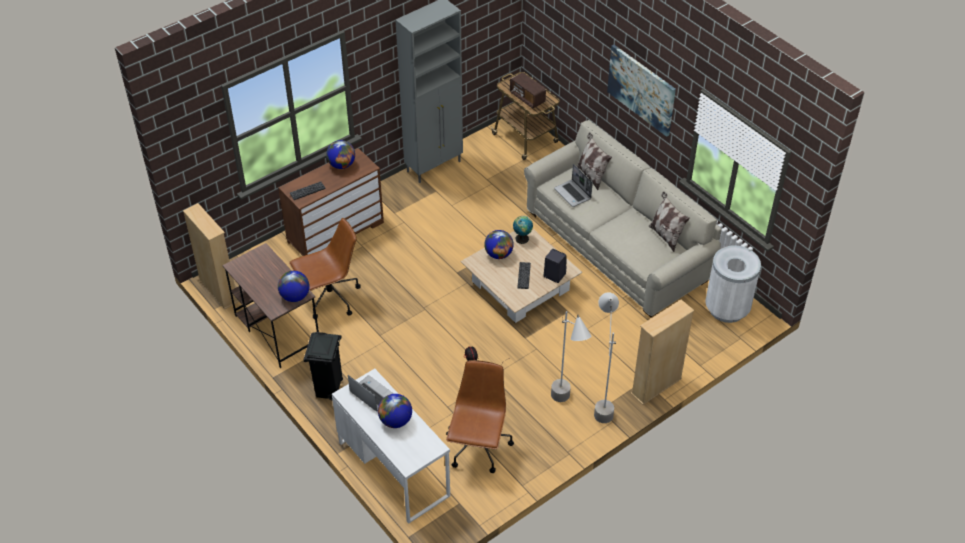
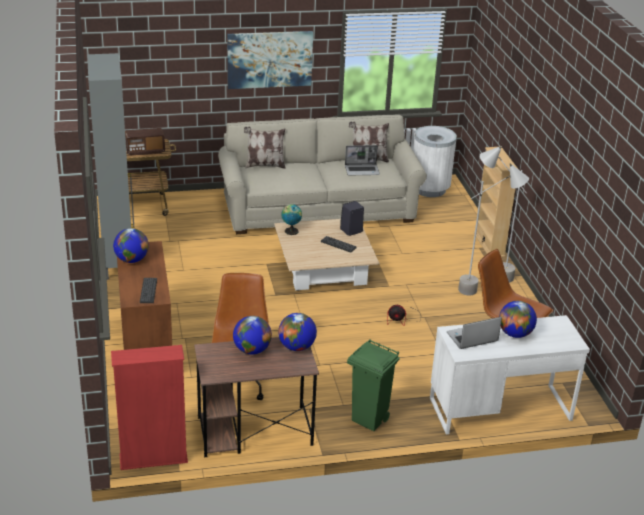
camera: 65 degrees left, 15 degrees down
(219, 291) = (153, 459): beige bookcase -> red bookcase
(329, 390) = (369, 420): black trash can -> green trash can
(498, 254) = (300, 248): globe -> globe (252, 350)
(573, 194) = (278, 179): laptop -> laptop (362, 170)

